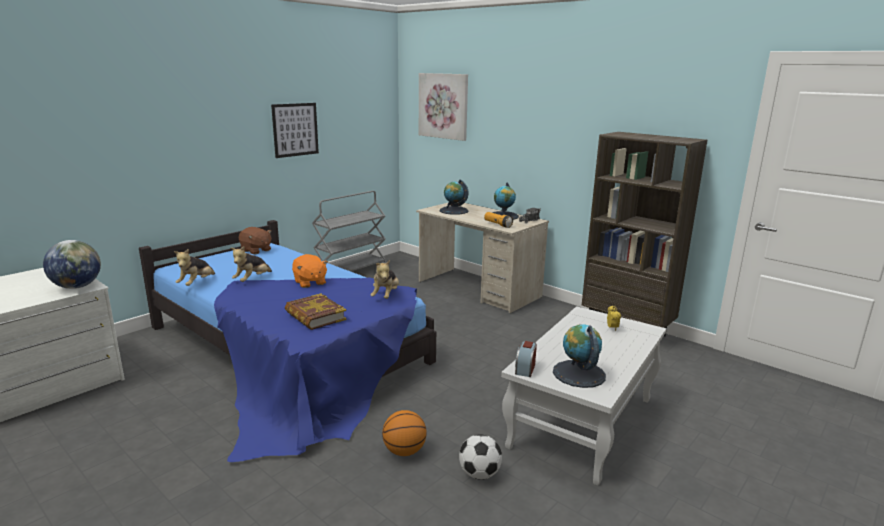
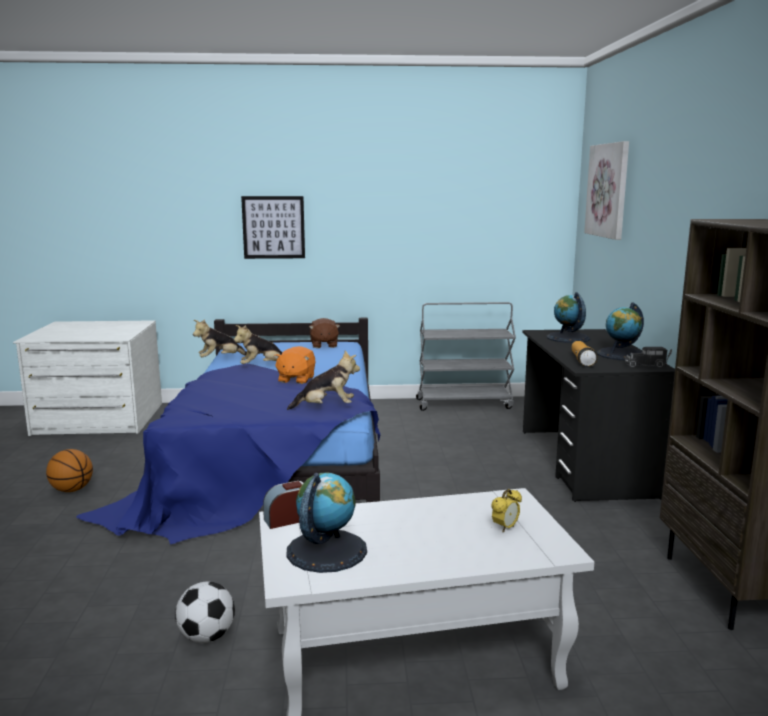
camera: 45 degrees right, 5 degrees down
(77, 286) = (115, 336): globe -> none
(295, 129) = (408, 215): picture -> picture (273, 227)
(315, 316) = (224, 404): book -> none
(386, 296) = (326, 407): plush toy -> plush toy turned 150 degrees counterclockwise
(404, 451) = (193, 578): basketball -> basketball (72, 490)
(478, 289) = (584, 462): beige desk -> black desk

